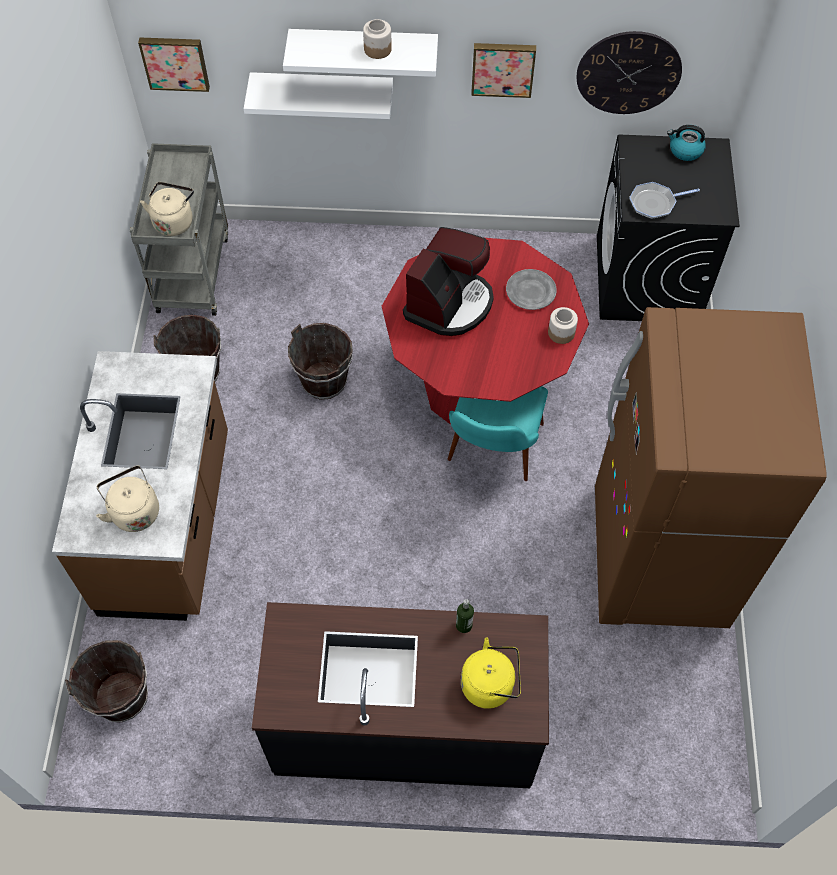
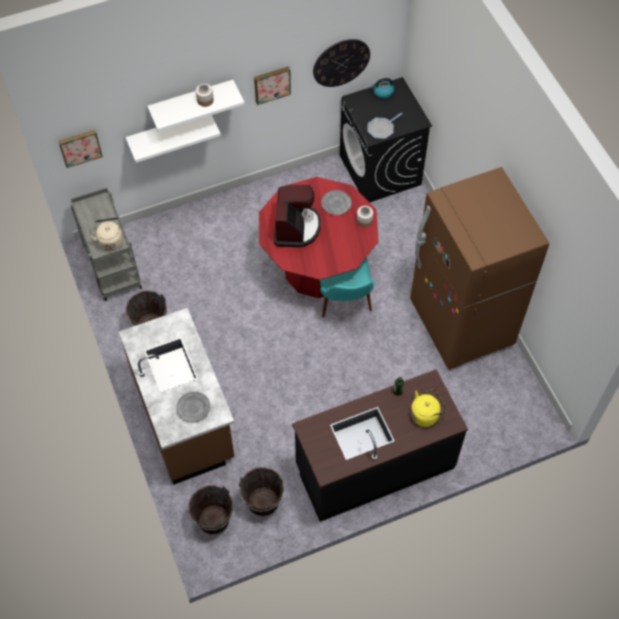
camera: 25 degrees left, 0 degrees up
(134, 511) = (193, 407): beige kettle -> grey plate
(324, 381) = (228, 301): brown bucket -> brown bucket (263, 502)

